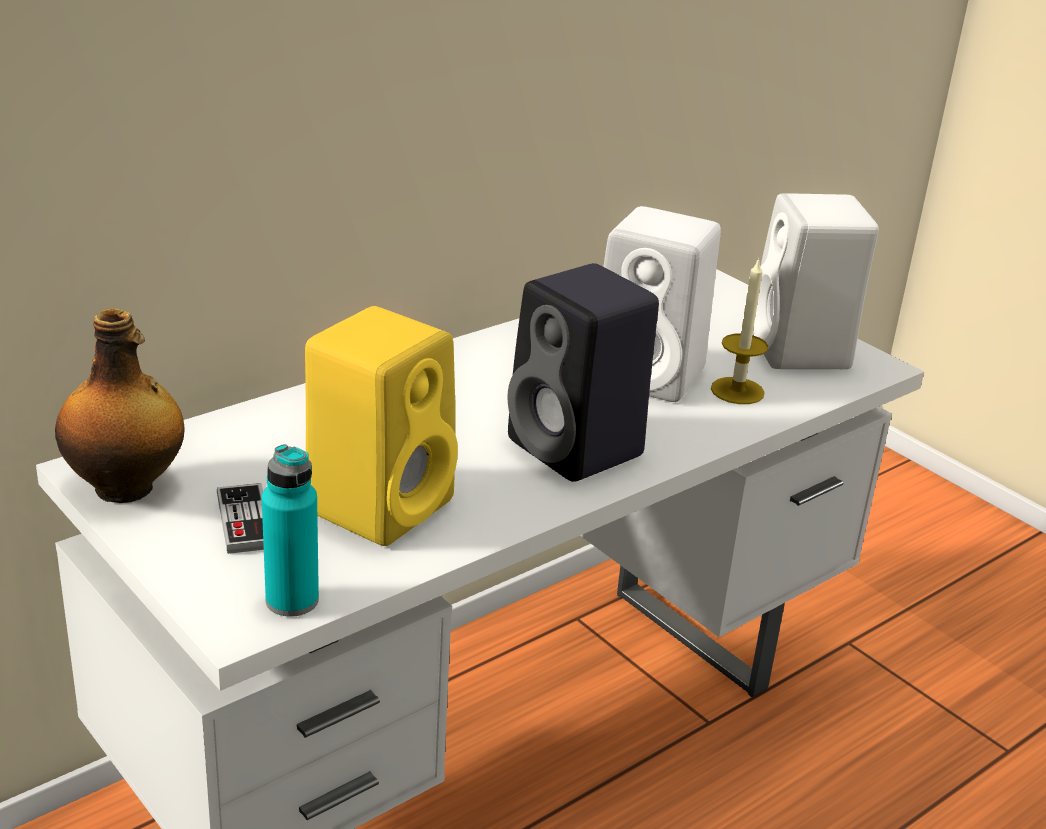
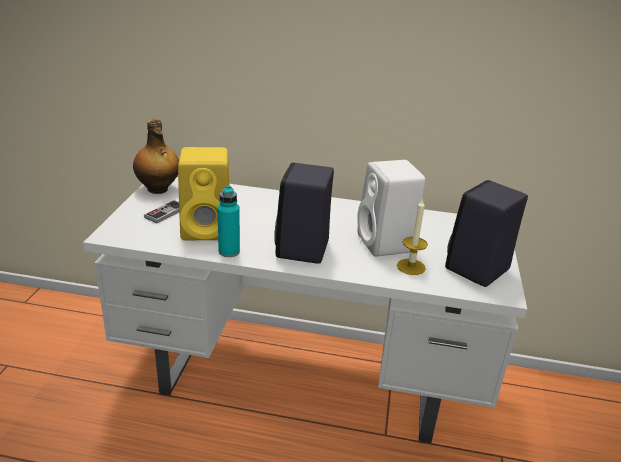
camera: 50 degrees right, 0 degrees up
(292, 600) = (132, 238): turquoise bottle -> turquoise bottle (229, 251)
(801, 352) = (476, 270): white speaker -> black speaker

